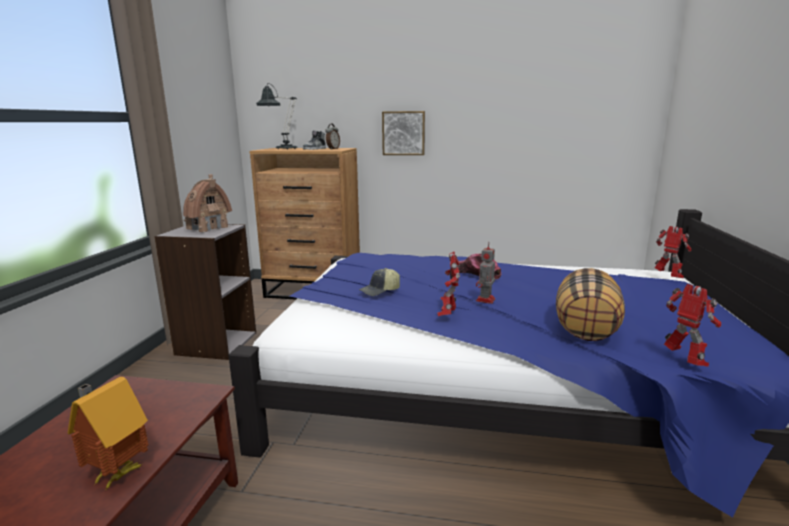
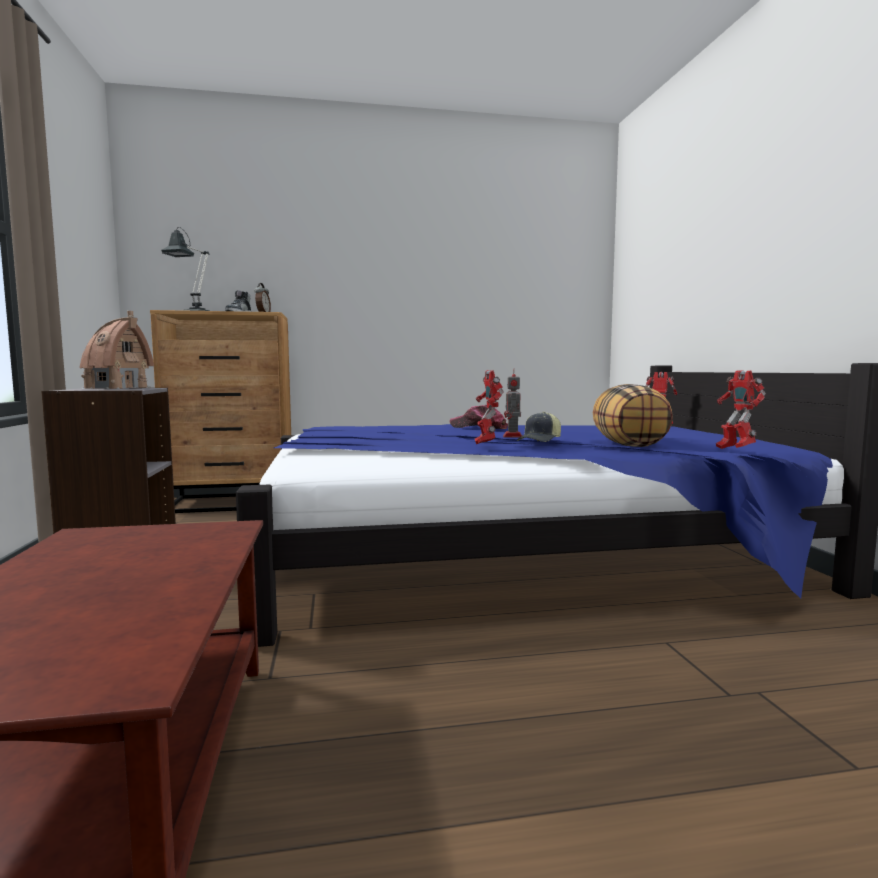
camera: 20 degrees left, 10 degrees down
(116, 474) = (176, 585): toy house -> none
(380, 291) = (388, 438): cap -> cap (540, 441)
(403, 133) = (346, 302): picture -> none
(684, 361) = (734, 450): toy robot -> toy robot turned 150 degrees counterclockwise

